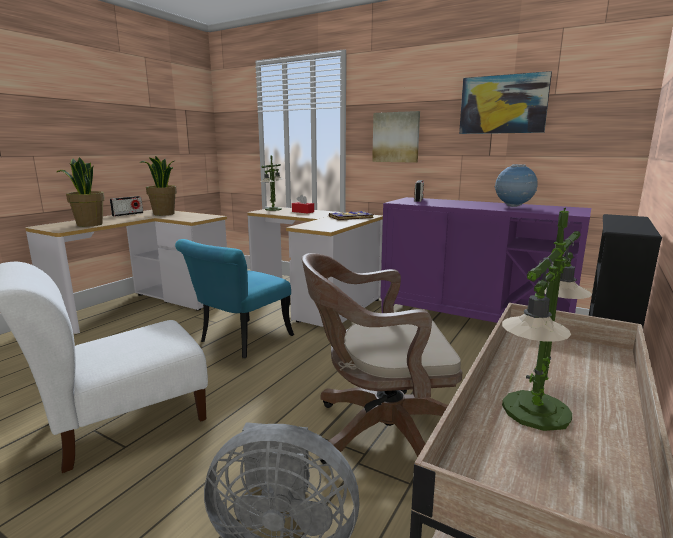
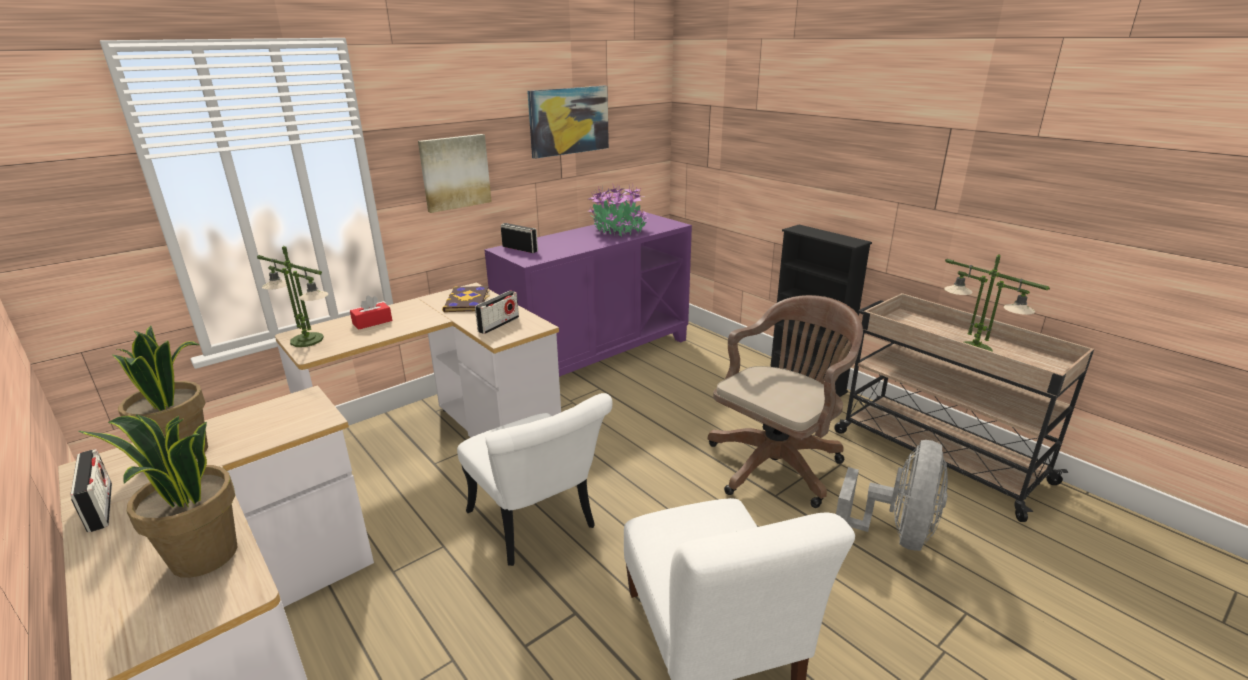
camera: 70 degrees left, 10 degrees up
(239, 341) = (538, 526): turquoise chair -> white chair
(321, 224) = (498, 324): none -> radio
(379, 433) = (778, 462): brown office chair -> brown office chair turned 150 degrees counterclockwise
(513, 207) = (618, 230): globe -> potted plant

